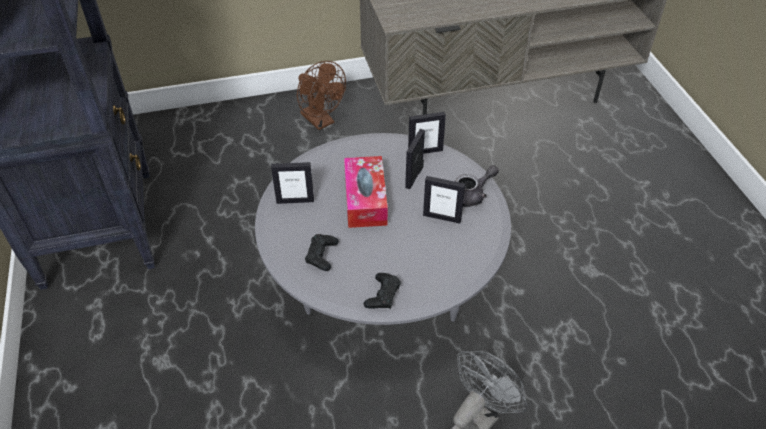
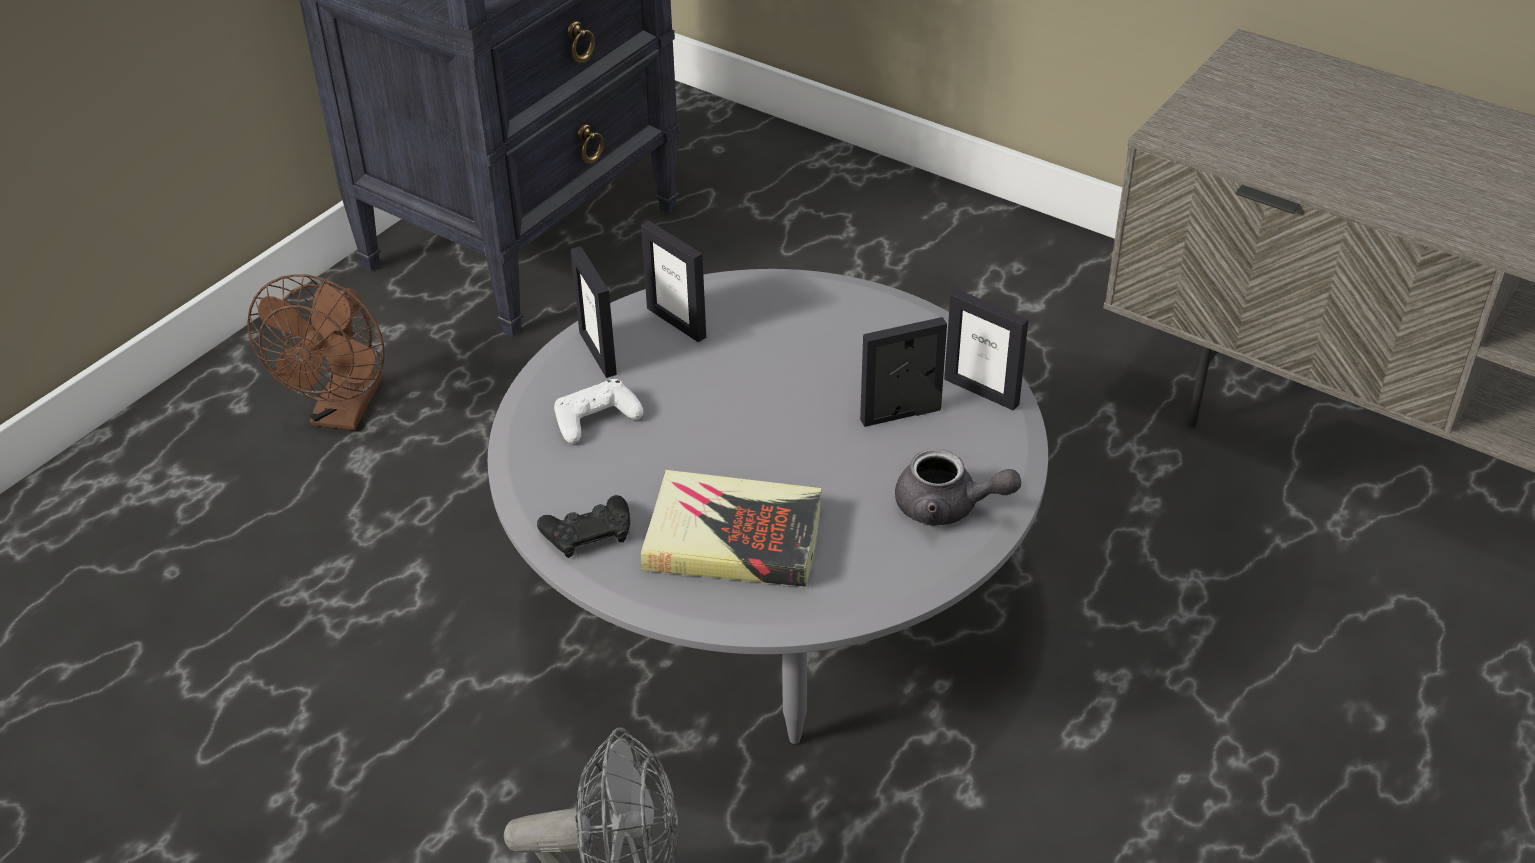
camera: 50 degrees right, 5 degrees down
(321, 121) = (1029, 294): brown fan -> brown fan (343, 413)
(322, 255) = (596, 418): black game controller -> white game controller
(365, 199) = (774, 392): tissue box -> none
(429, 257) = (733, 539): none -> book
(442, 217) = (846, 502): picture frame -> picture frame (598, 353)

